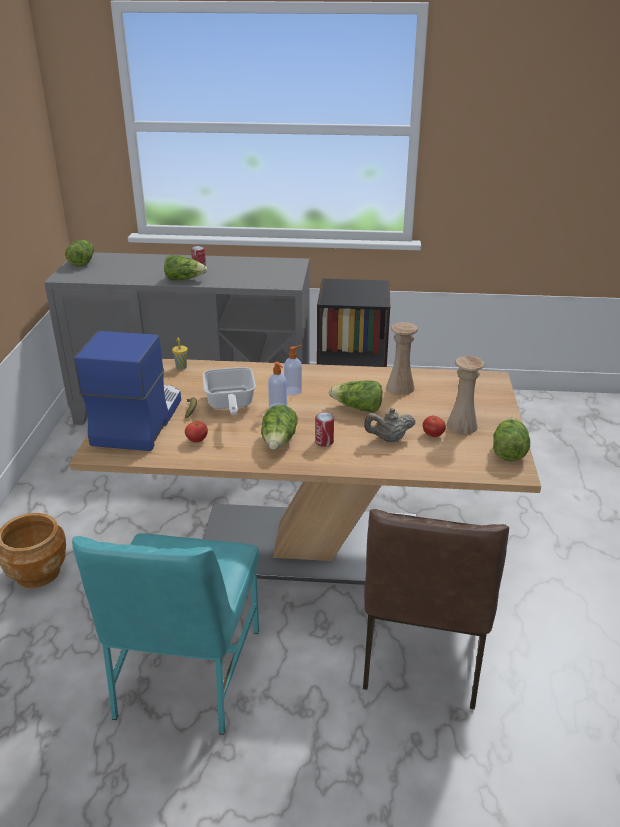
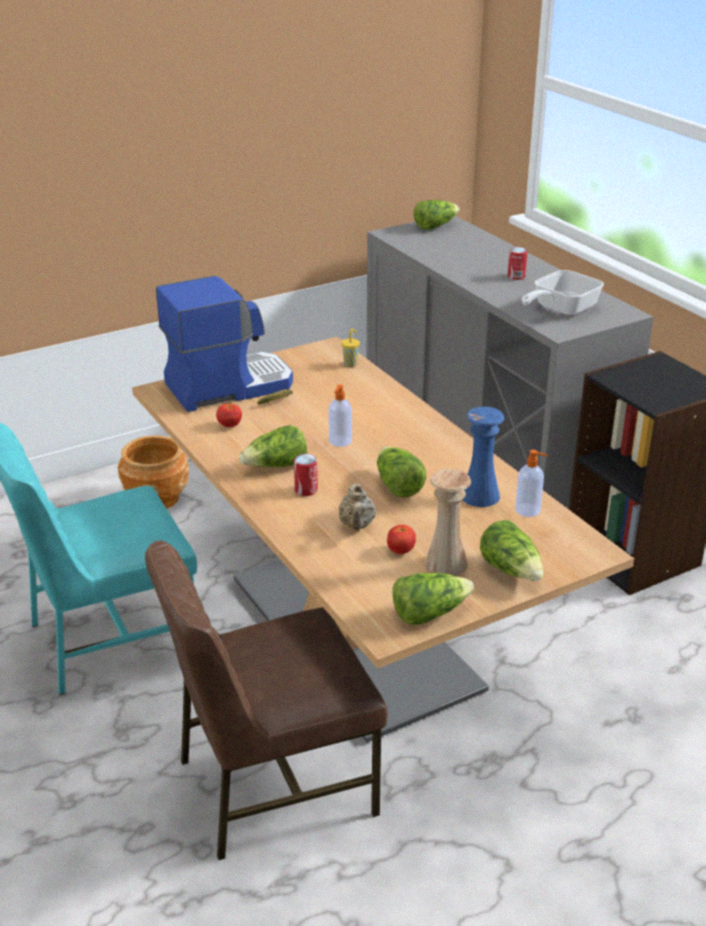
camera: 55 degrees right, 0 degrees up
(184, 279) = (477, 280): lettuce -> lettuce (511, 570)
(229, 405) = (312, 415): frying pan -> frying pan (560, 309)
(293, 391) = (384, 437): soap dispenser -> soap dispenser (528, 510)
(389, 439) = (357, 526): beige teapot -> beige teapot turned 135 degrees counterclockwise
(400, 387) = (480, 496): beige vase -> blue vase

